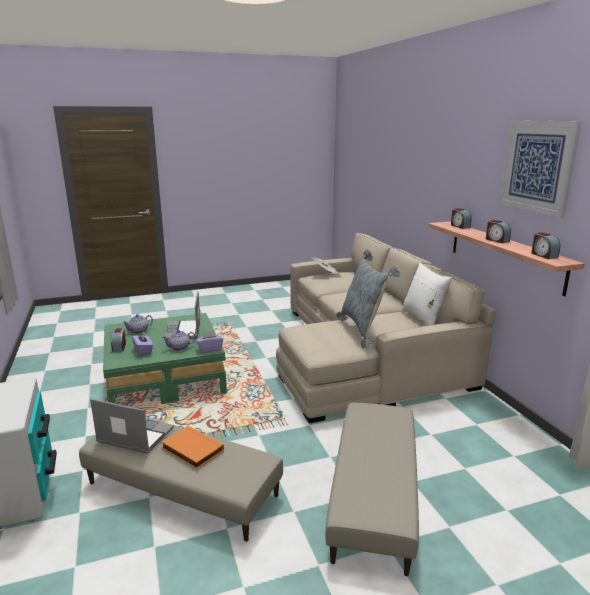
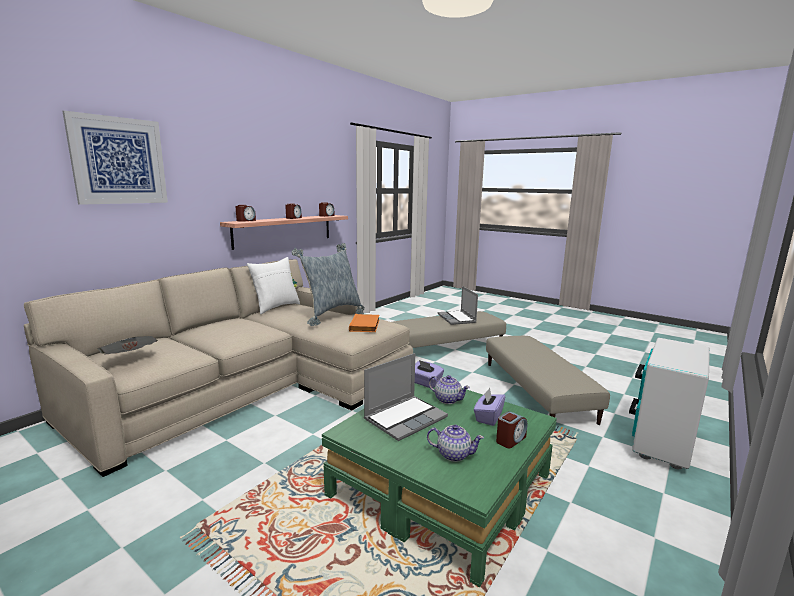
camera: 125 degrees left, 5 degrees down
(134, 436) = (562, 376): laptop -> laptop (457, 318)
(191, 450) = (533, 355): orange book -> orange book (365, 326)
(537, 166) = (296, 162): picture -> picture (119, 161)

